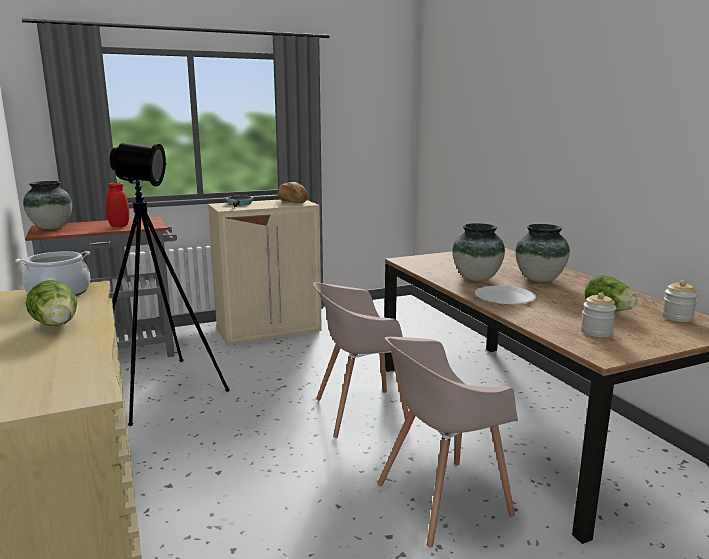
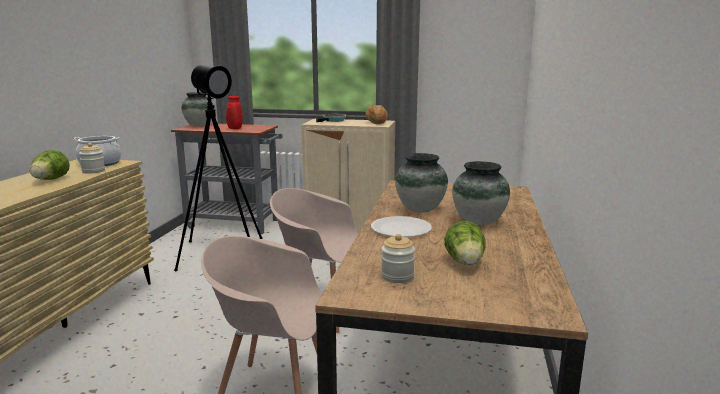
camera: 35 degrees right, 0 degrees up
(677, 317) = (524, 288): jar -> jar (93, 171)

